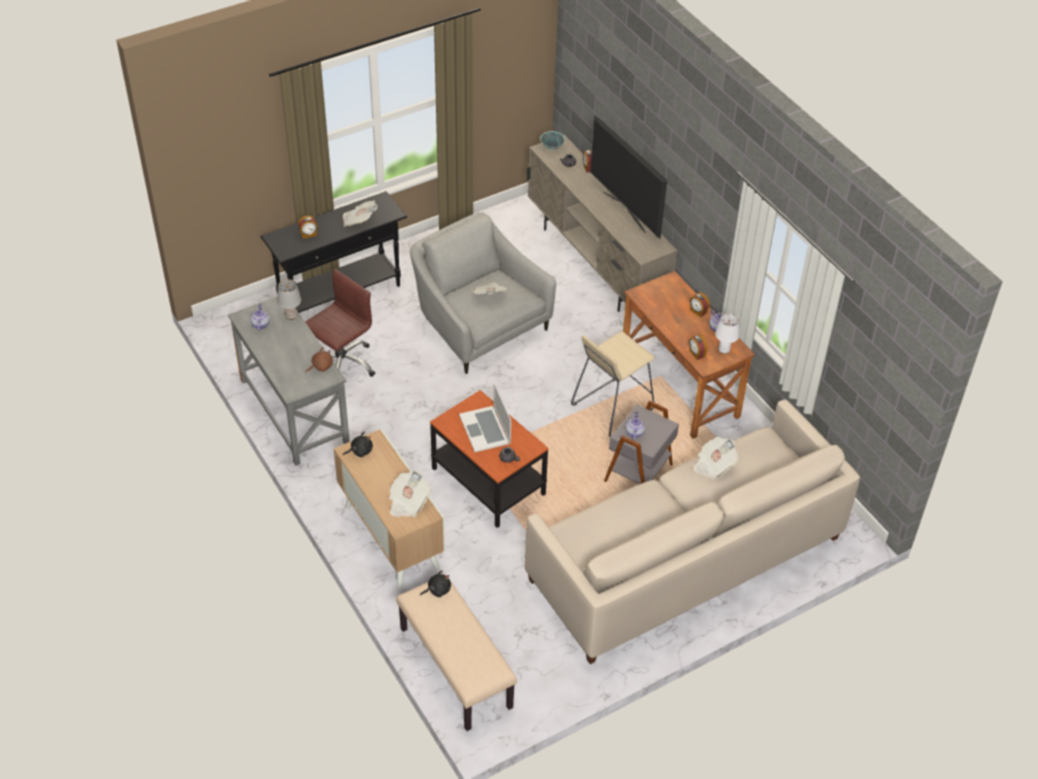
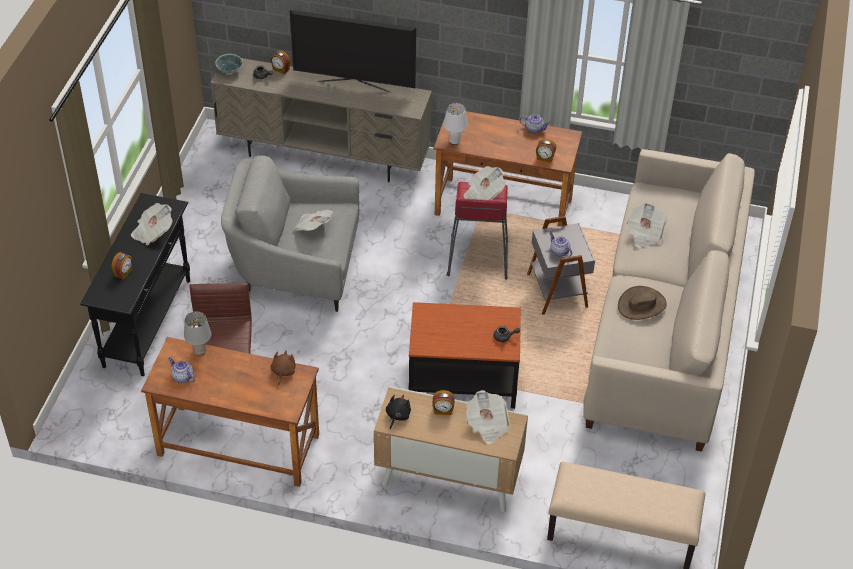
camera: 45 degrees left, 0 degrees up
(293, 411) = (238, 445): grey desk -> brown desk
(437, 590) = (576, 476): black plush toy -> none
(485, 429) = (457, 328): laptop -> none
(612, 407) = (478, 257): beige stool -> red stool
(626, 351) = (483, 194): none -> newspaper
(638, 512) = (641, 305): none -> brown hat
(698, 311) = (505, 127): alarm clock -> alarm clock (443, 410)
(724, 350) = (558, 142): white table lamp -> white table lamp (454, 141)

